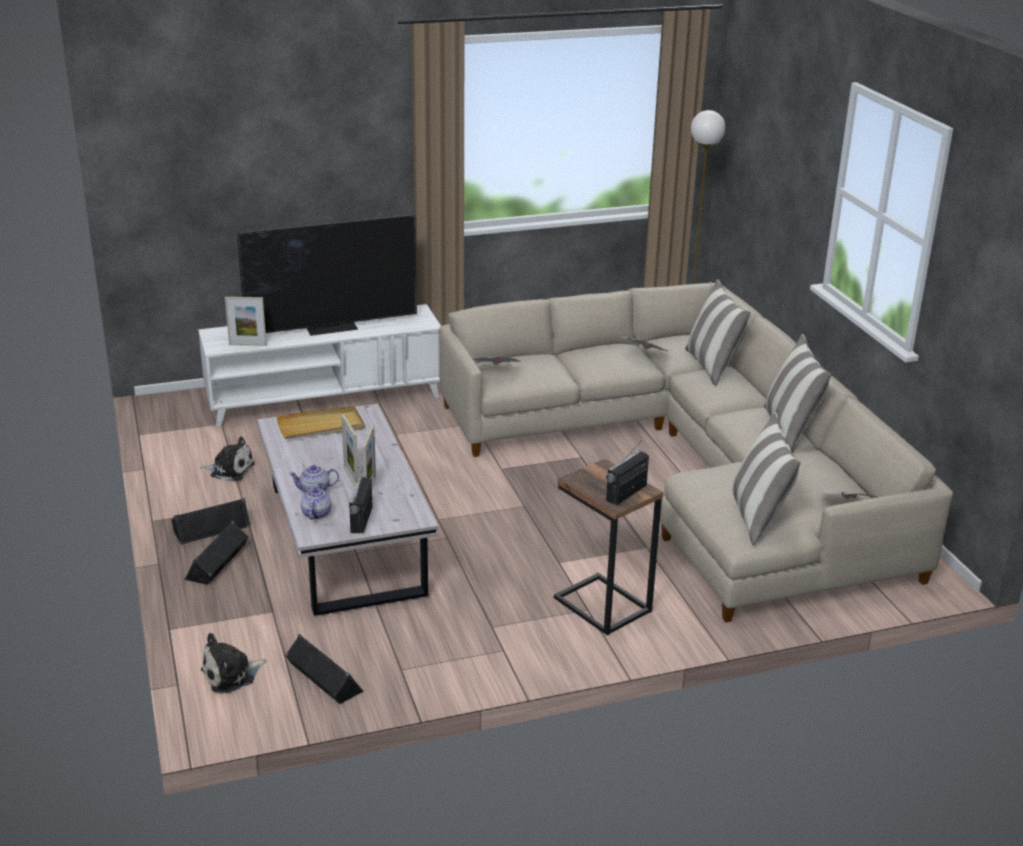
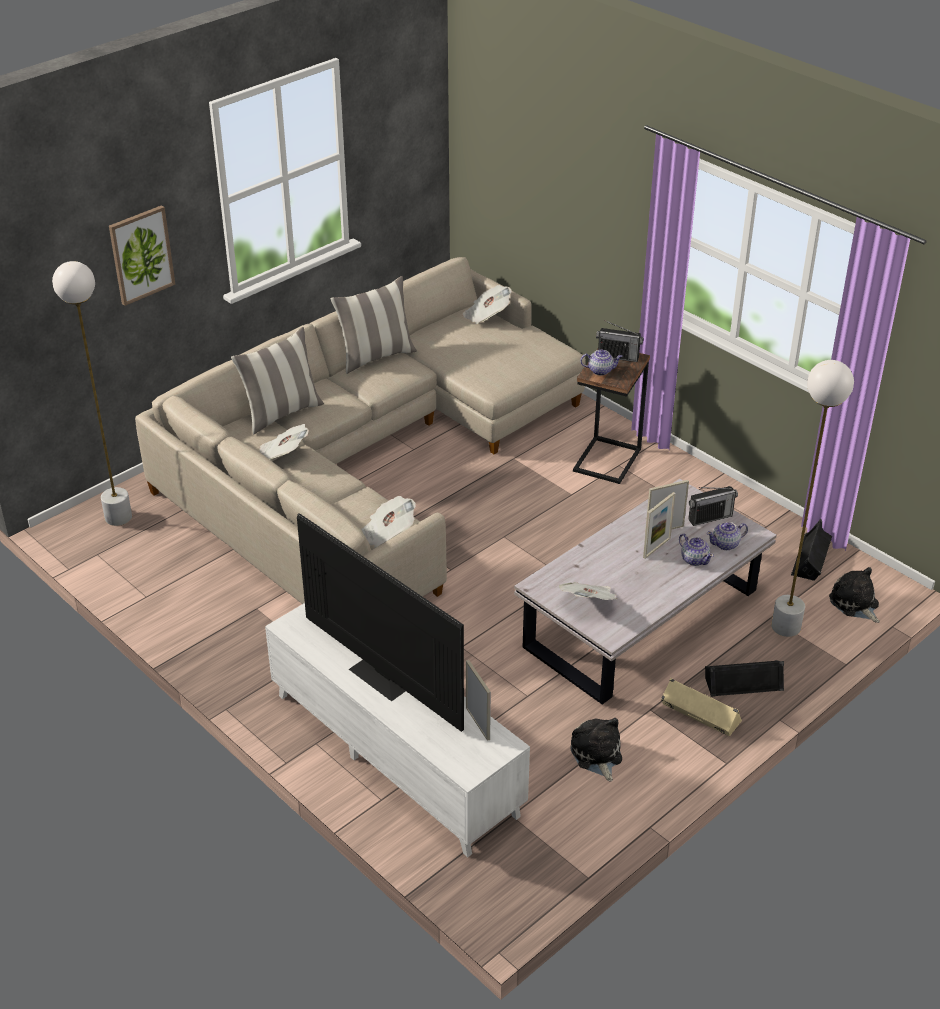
camera: 115 degrees left, 10 degrees up
(211, 527) = (700, 714): black speaker -> beige speaker
(231, 675) = (855, 604): plush toy -> plush toy turned 150 degrees counterclockwise
(251, 615) = (785, 627): none -> white floor lamp
(321, 426) = (589, 602): beige tray -> newspaper
(606, 474) = (601, 370): none -> teapot
(759, 517) = (526, 350): pillow -> none
(786, 178) = (141, 254): none -> picture

